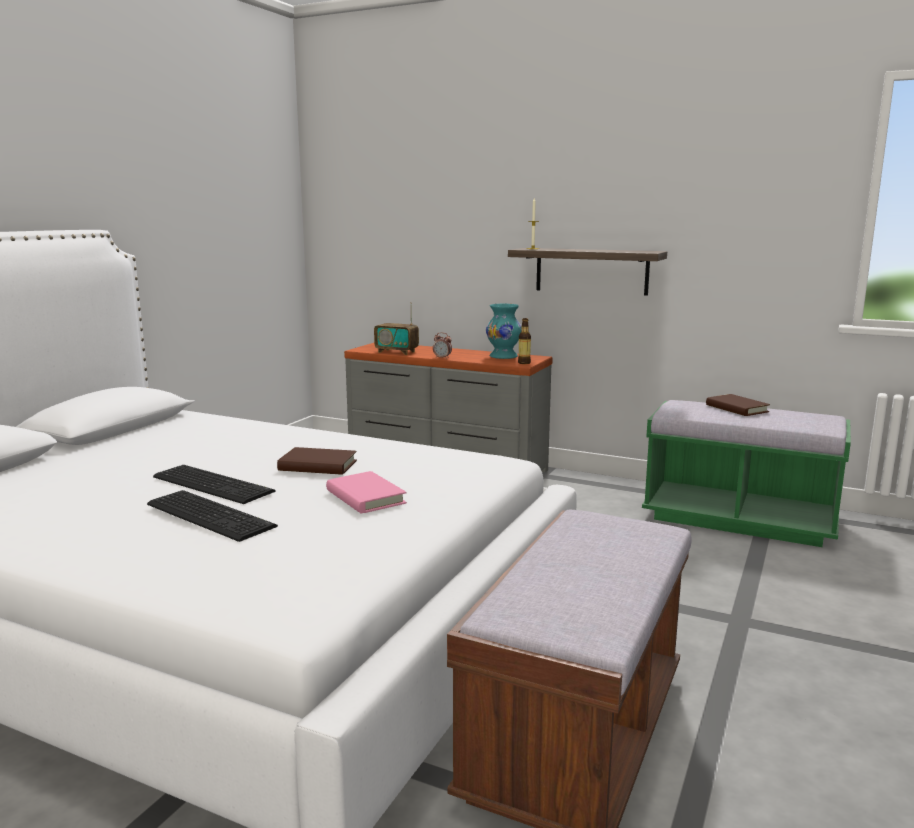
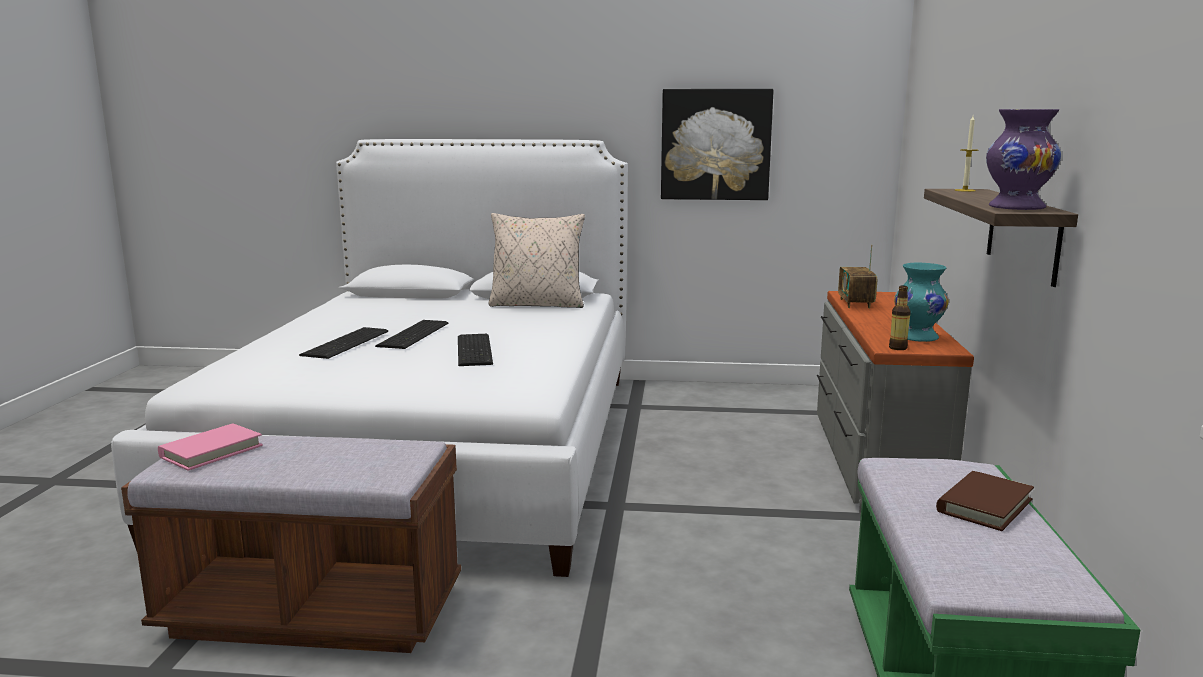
camera: 70 degrees right, 0 degrees up
(159, 430) = (537, 304): none -> beige pillow
(191, 231) = (715, 144): none -> picture
(317, 466) = (476, 349): brown book -> keyboard
(365, 497) = (406, 370): pink book -> pink book (211, 451)
(442, 358) = (858, 319): alarm clock -> none
(638, 251) = (1016, 208): none -> purple vase

